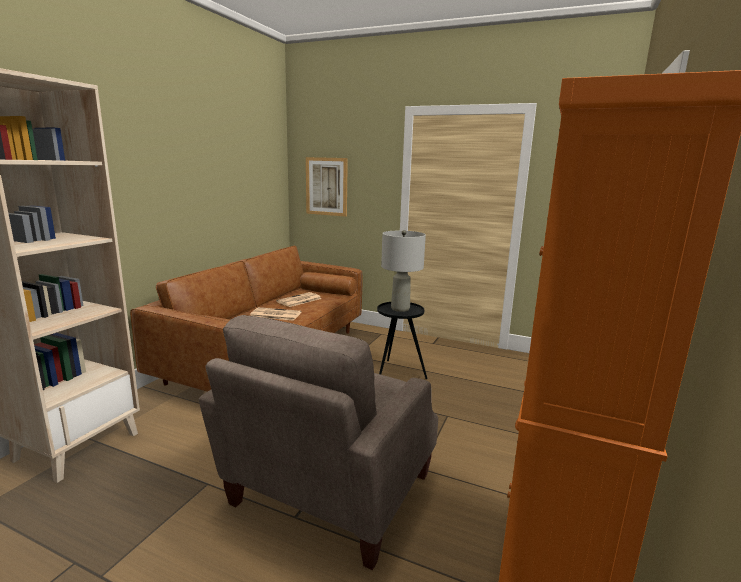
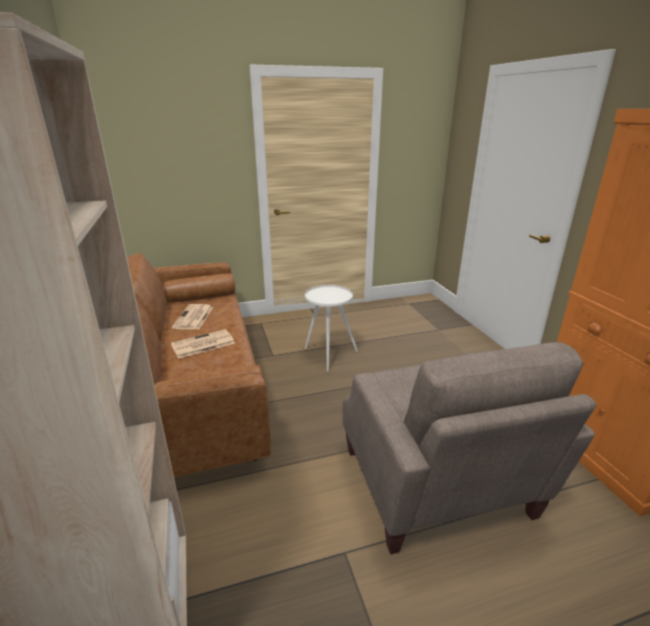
camera: 40 degrees left, 10 degrees up
(326, 186) = (155, 169): picture -> none
(397, 372) = (328, 355): black side table -> white side table
(400, 309) = (326, 294): grey table lamp -> none

